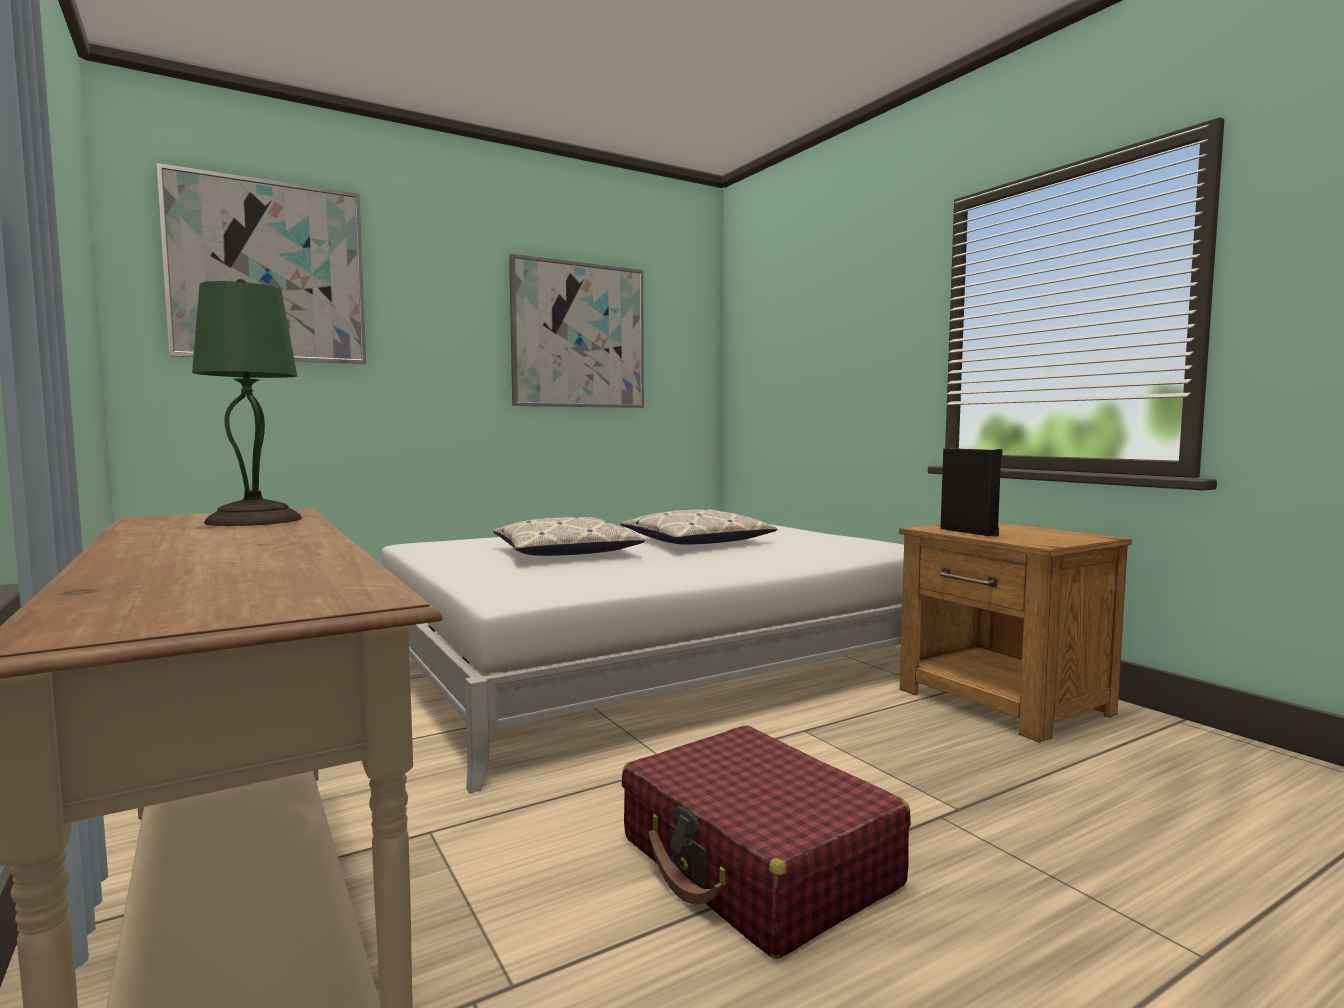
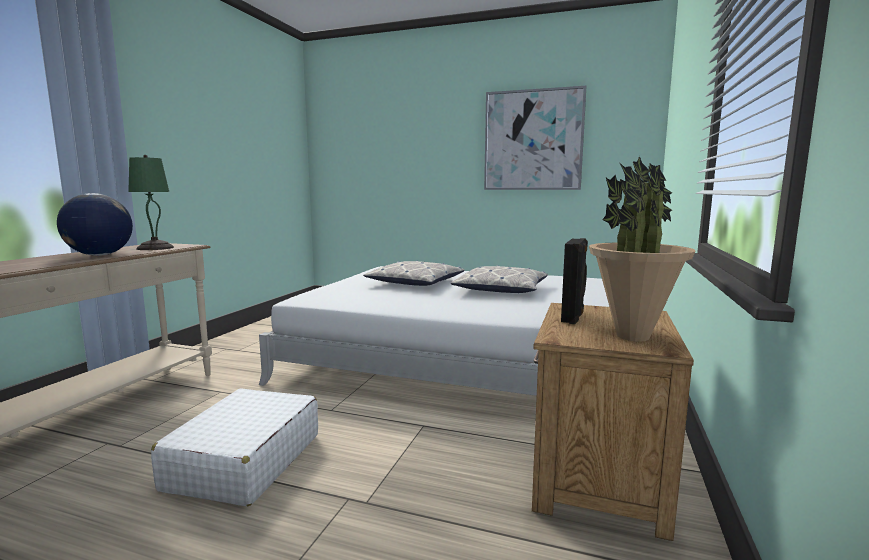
camera: 50 degrees right, 5 degrees up
(257, 539) = (99, 255): none -> globe
(268, 272) = (365, 124): picture -> none
(758, 863) = (244, 461): red suitcase -> white suitcase
(1058, 535) = (633, 337): none -> potted plant

